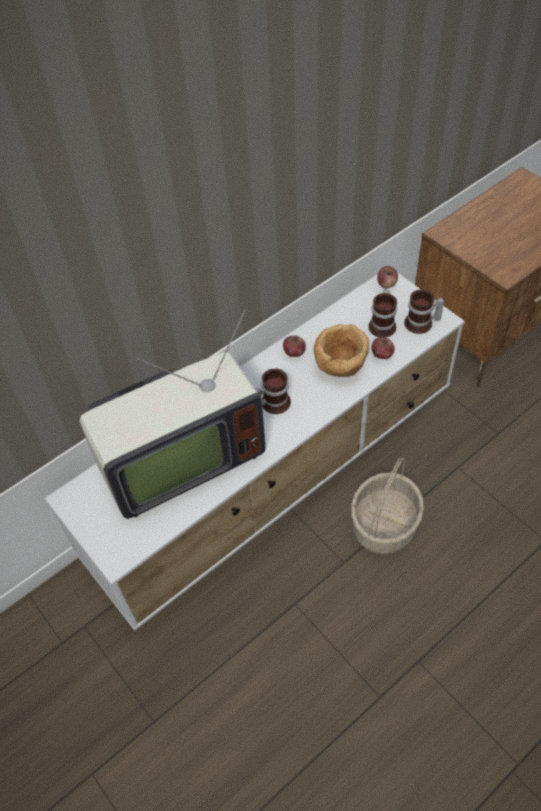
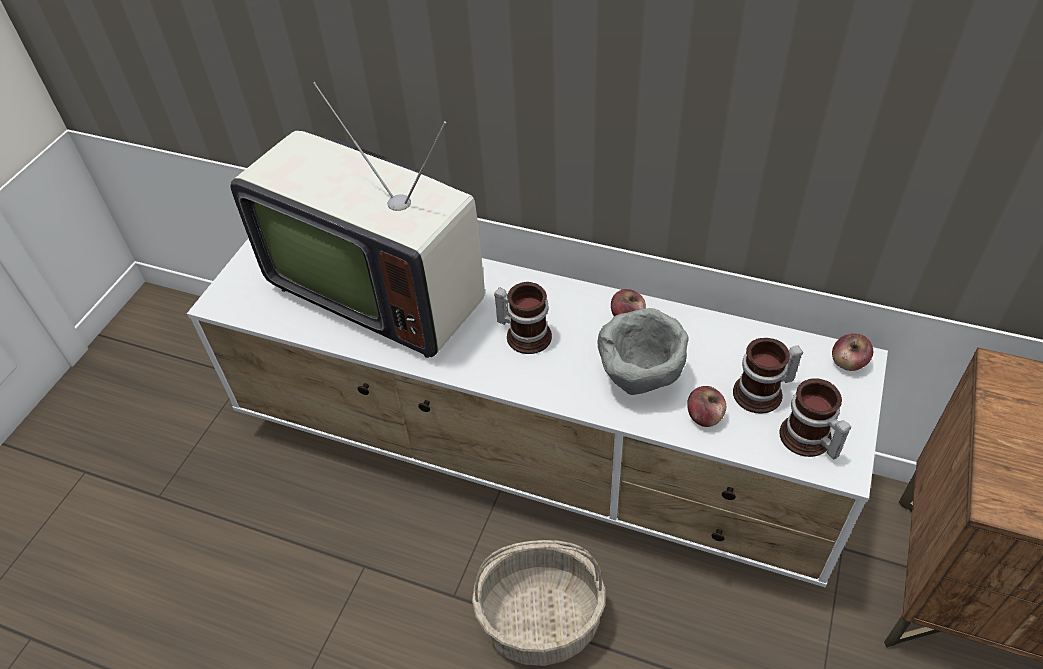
camera: 60 degrees right, 5 degrees down
(341, 368) = (640, 379): brown bowl -> grey bowl

